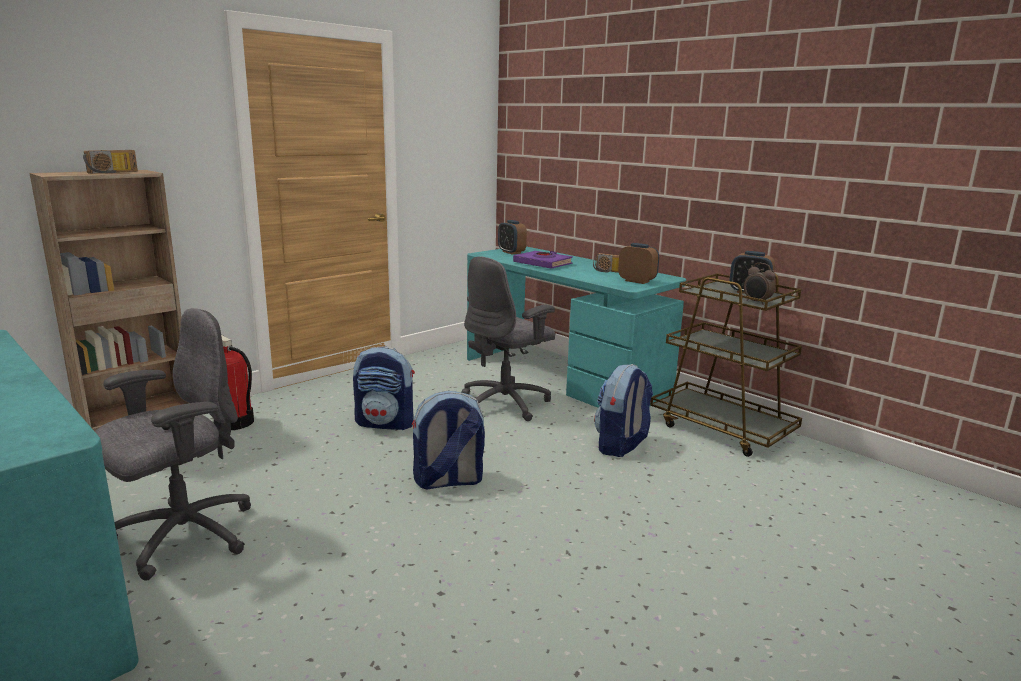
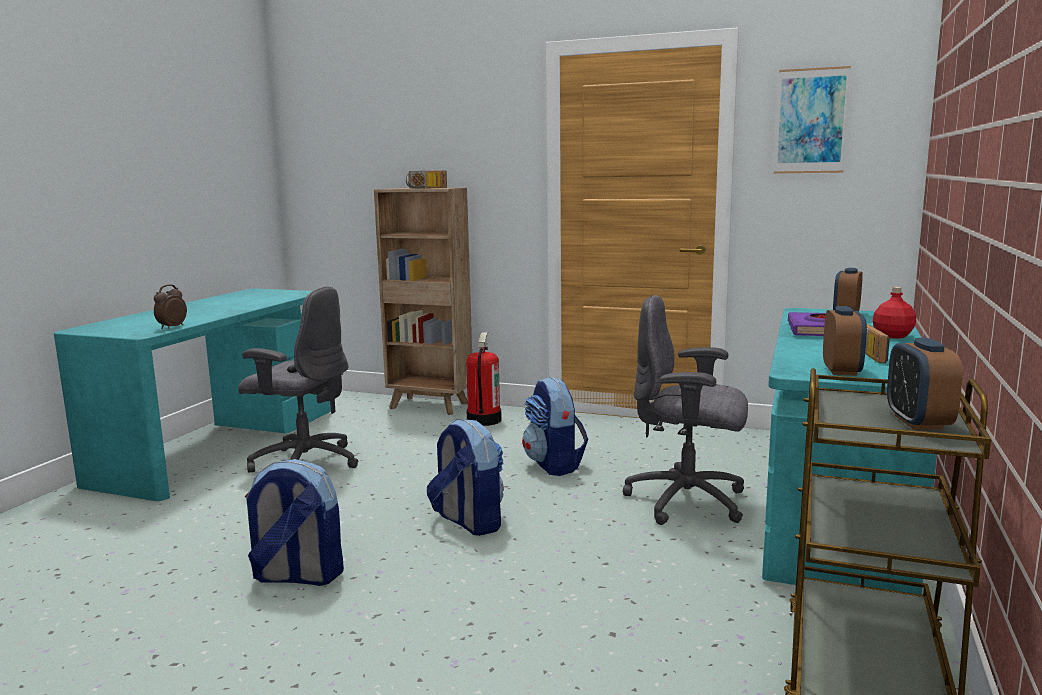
camera: 65 degrees right, 5 degrees down
(440, 113) = (811, 121): none -> picture
(575, 259) = (892, 336): none -> red bottle
(621, 446) = (673, 596): backpack -> backpack (296, 576)
(756, 302) = (850, 431): alarm clock -> alarm clock (171, 327)

